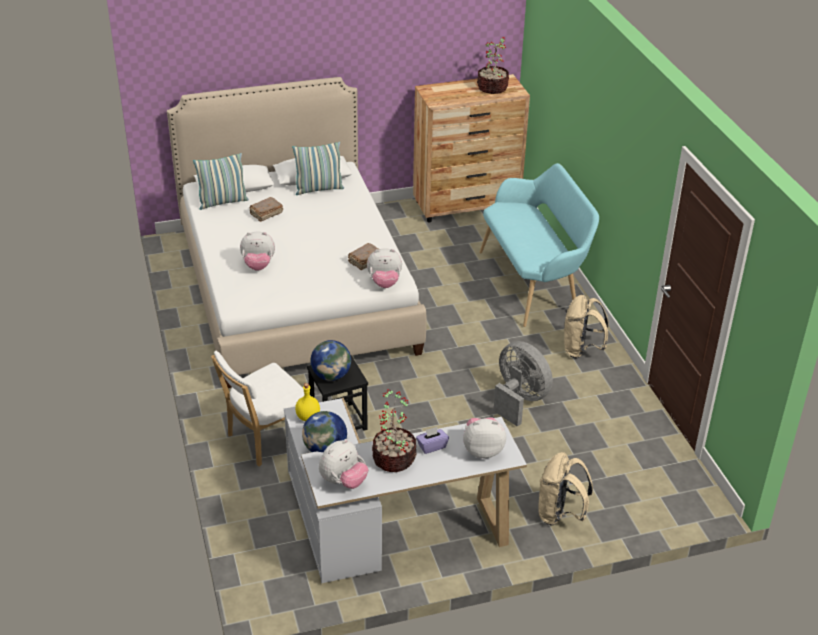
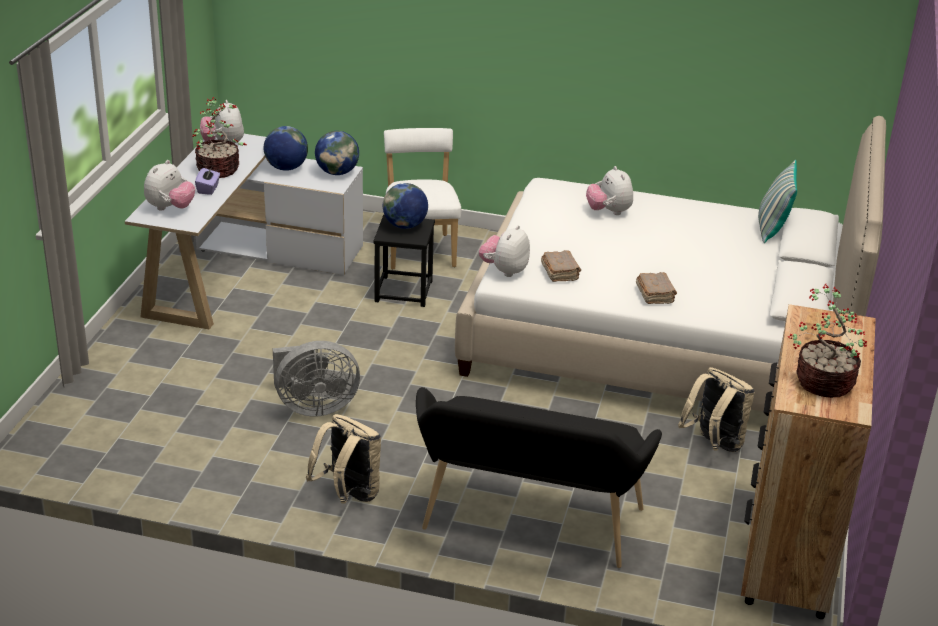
camera: 120 degrees right, 5 degrees down
(258, 266) = (609, 212): plush toy -> plush toy turned 45 degrees counterclockwise
(266, 214) = (722, 246): brown book -> brown book (655, 295)
(307, 417) = (337, 172): yellow bottle -> globe
(319, 189) = (761, 295): pillow -> none
(533, 283) = (527, 524): turquoise bench -> black bench
(560, 514) = (134, 359): beige backpack -> beige backpack (714, 444)

